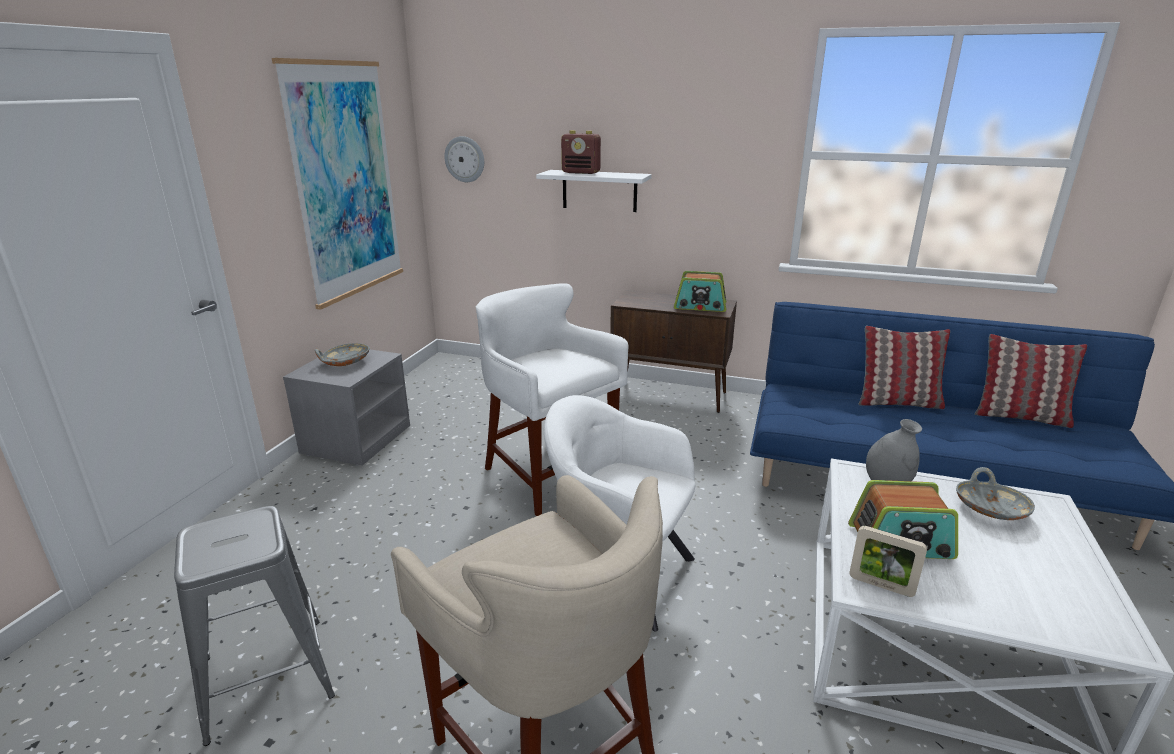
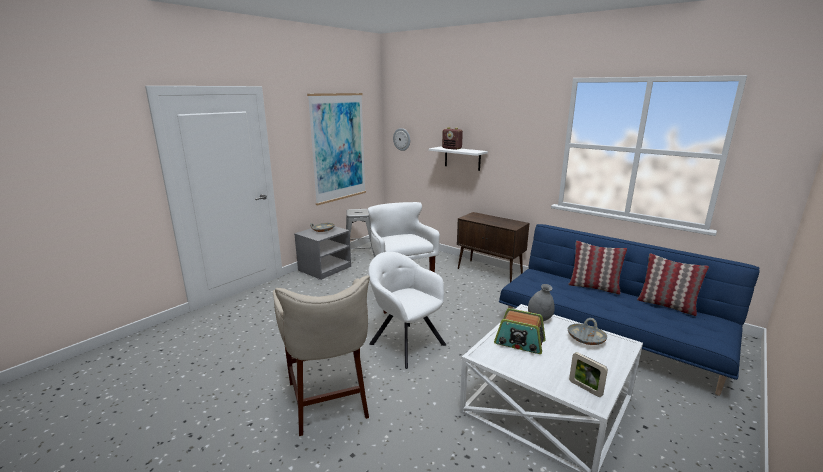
camera: 20 degrees right, 5 degrees down
(267, 677) = (243, 348): grey stool -> grey stool (360, 255)
(700, 306) = (505, 223): radio -> none
(881, 585) = (490, 356): picture frame -> picture frame (585, 388)

